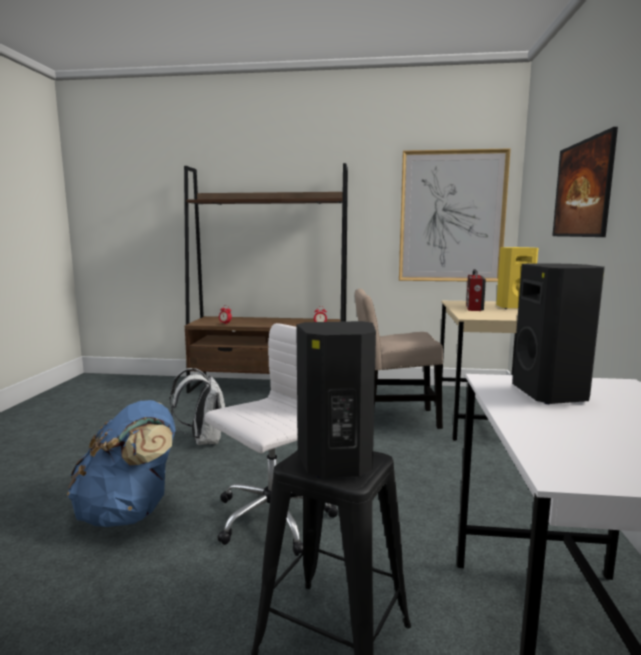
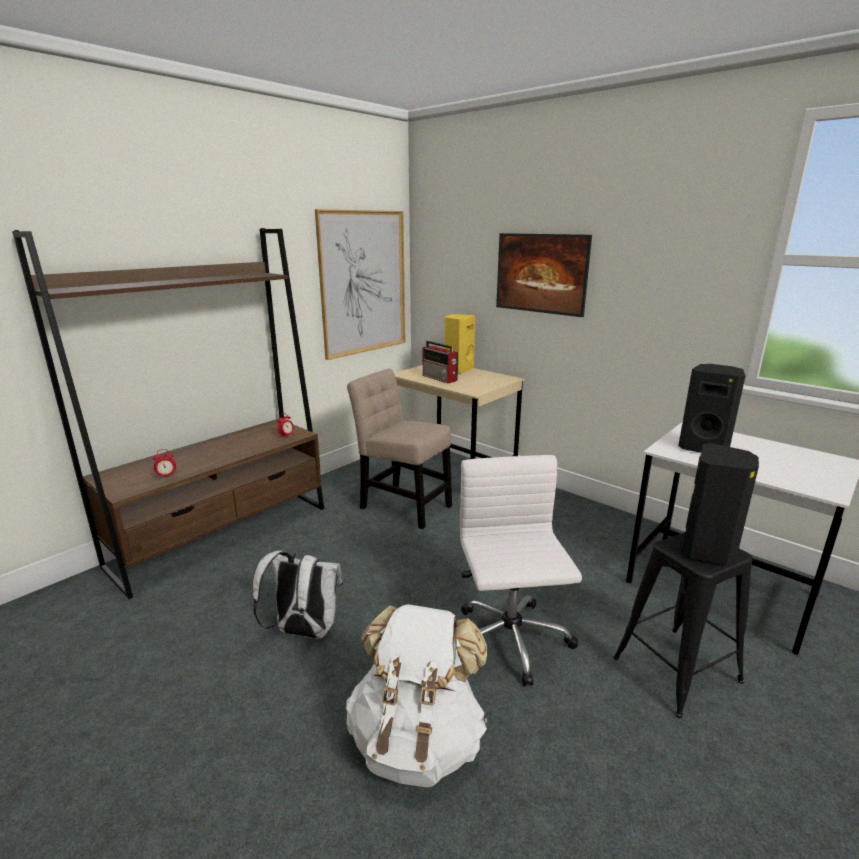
camera: 55 degrees left, 10 degrees up
(130, 512) = (417, 741): blue backpack -> white backpack
(394, 419) = (402, 505): beige chair -> beige chair turned 90 degrees clockwise

